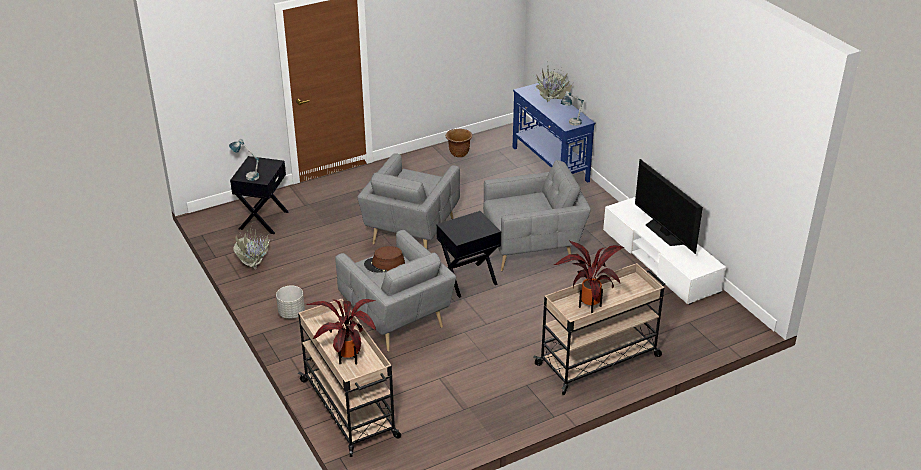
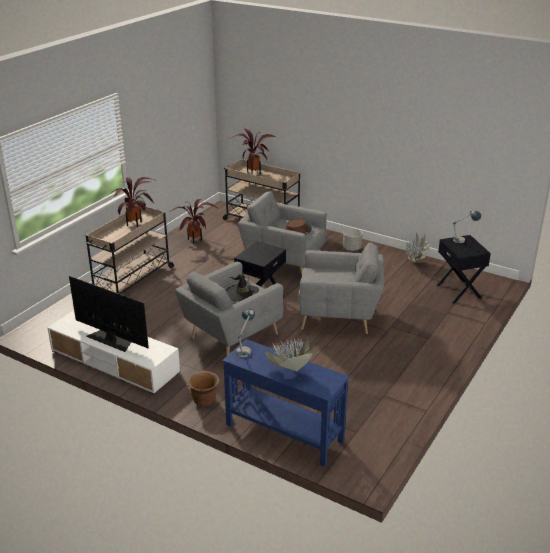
camera: 150 degrees right, 5 degrees down
(411, 233) = (339, 317): grey armchair -> grey armchair turned 105 degrees clockwise
(459, 153) = (389, 411): brown planter -> brown planter (204, 400)
(475, 405) = (195, 240): none -> potted plant
(521, 206) = (241, 294): none -> black hat

